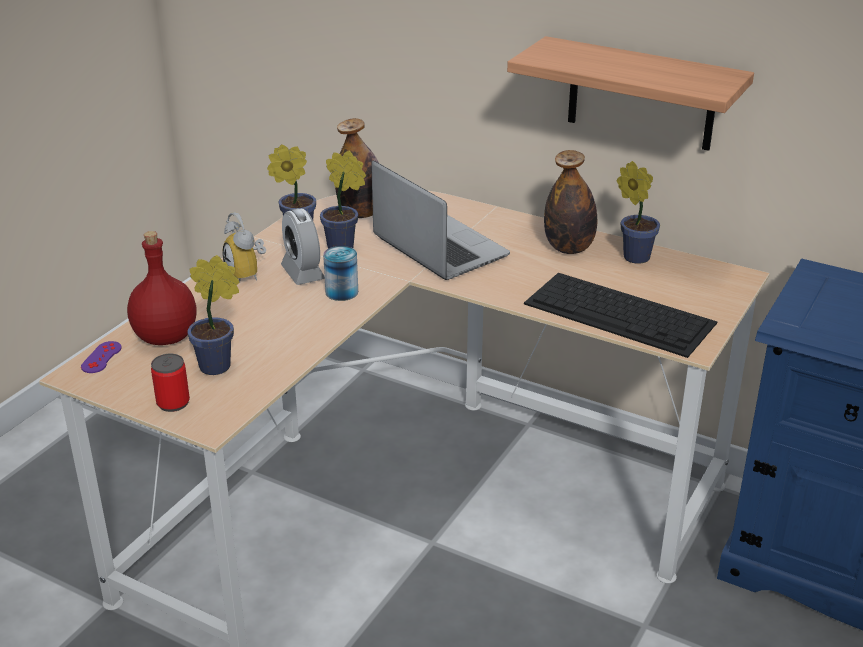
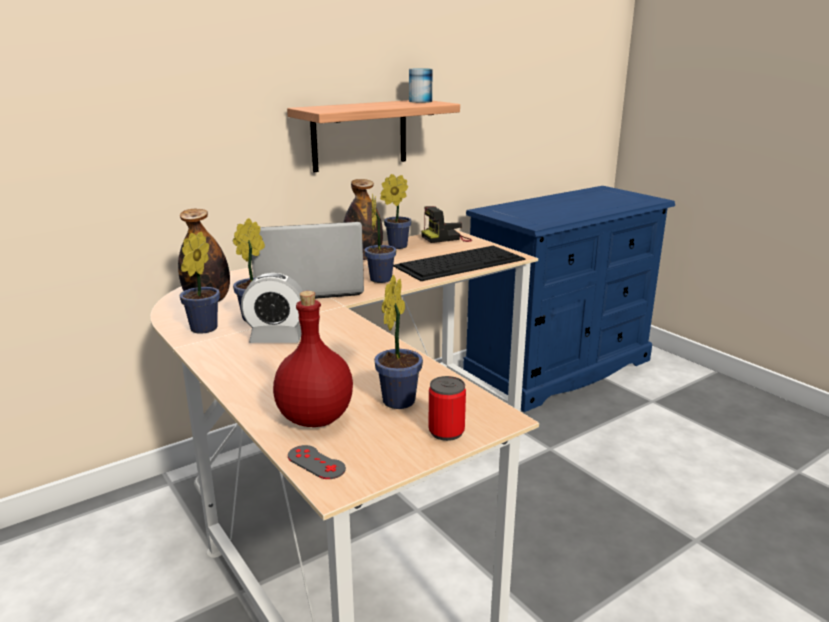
camera: 65 degrees left, 10 degrees down
(101, 357) = (316, 462): purple game controller -> grey game controller
(248, 274) = (244, 360): alarm clock -> none
(341, 292) = (330, 330): can -> can (420, 101)
(508, 278) = (381, 278): none -> potted plant
(711, 281) = (446, 238): none -> camera

